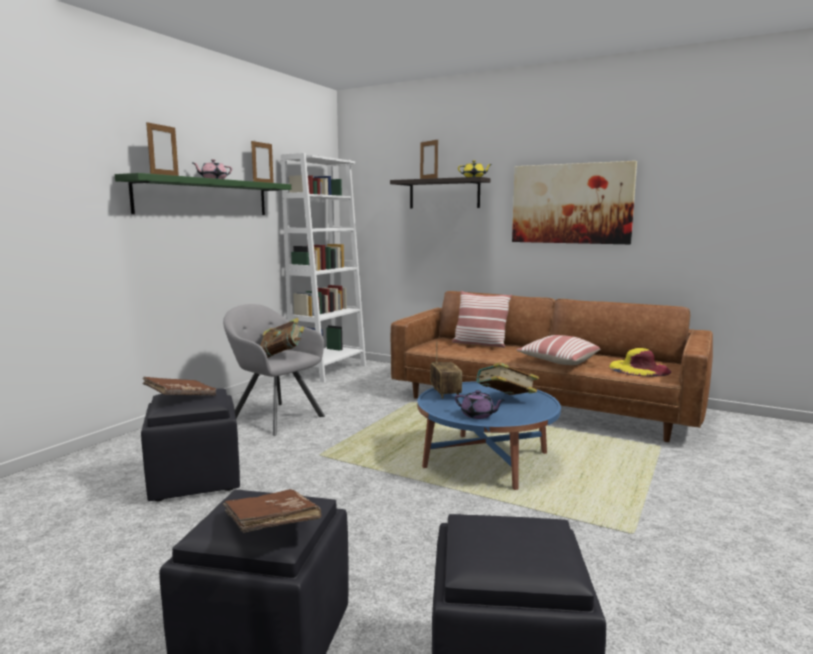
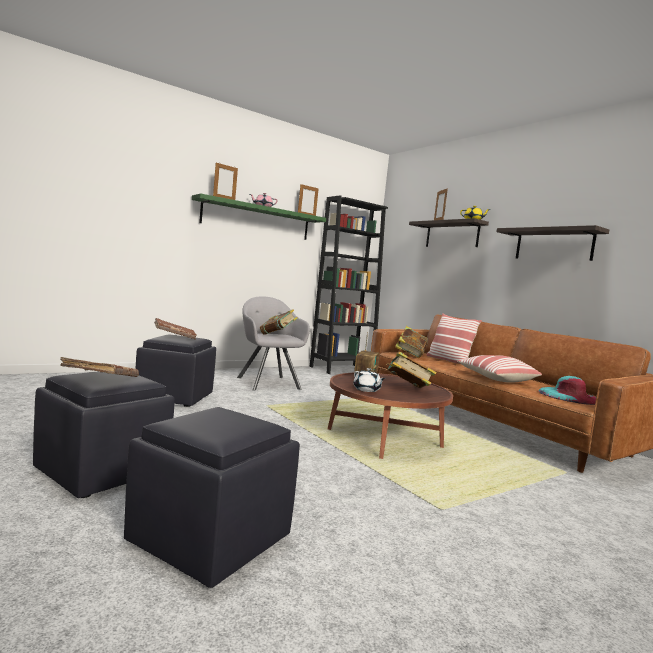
camera: 25 degrees right, 5 degrees down
(329, 371) = (342, 369): white bookcase -> black bookcase
(441, 347) = (410, 355): none -> book
(478, 415) = (367, 390): purple teapot -> white teapot
(486, 460) = (384, 438): blue coffee table -> brown coffee table
(571, 203) = (553, 245): picture -> shelf
(639, 368) = (569, 396): yellow hat -> turquoise hat

